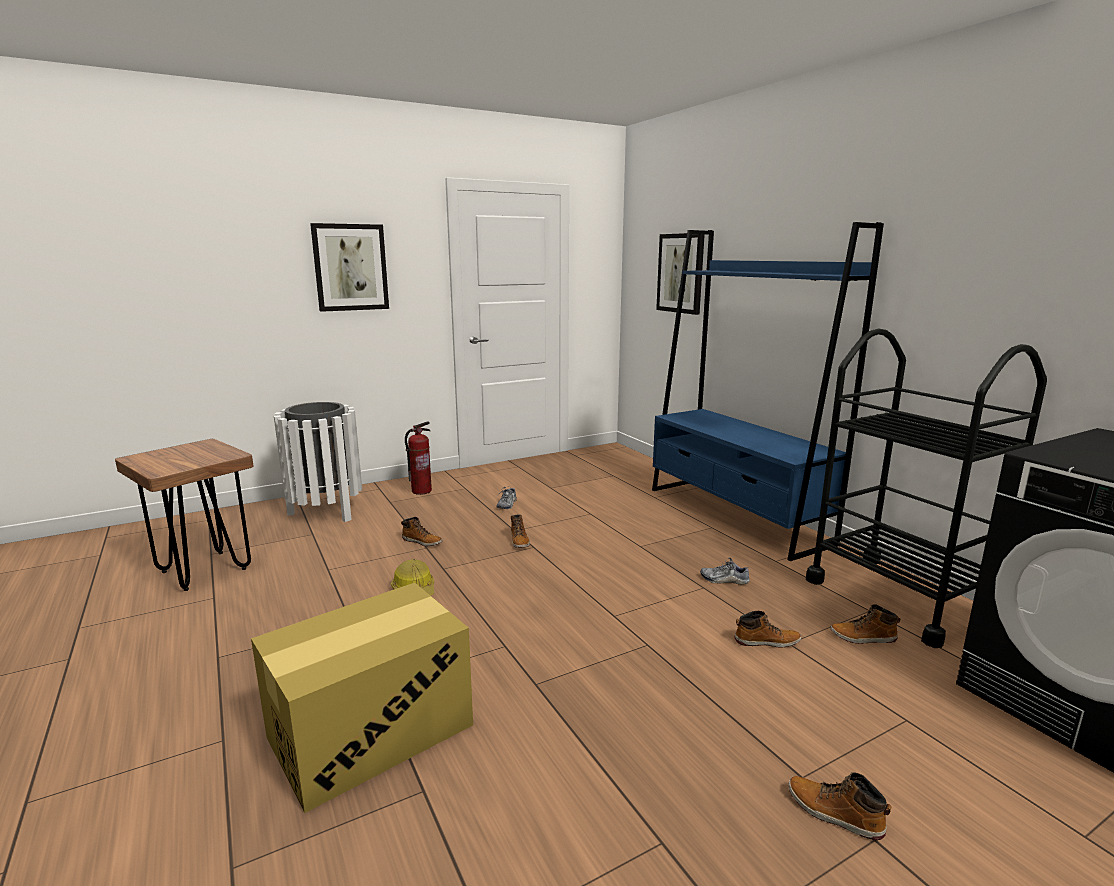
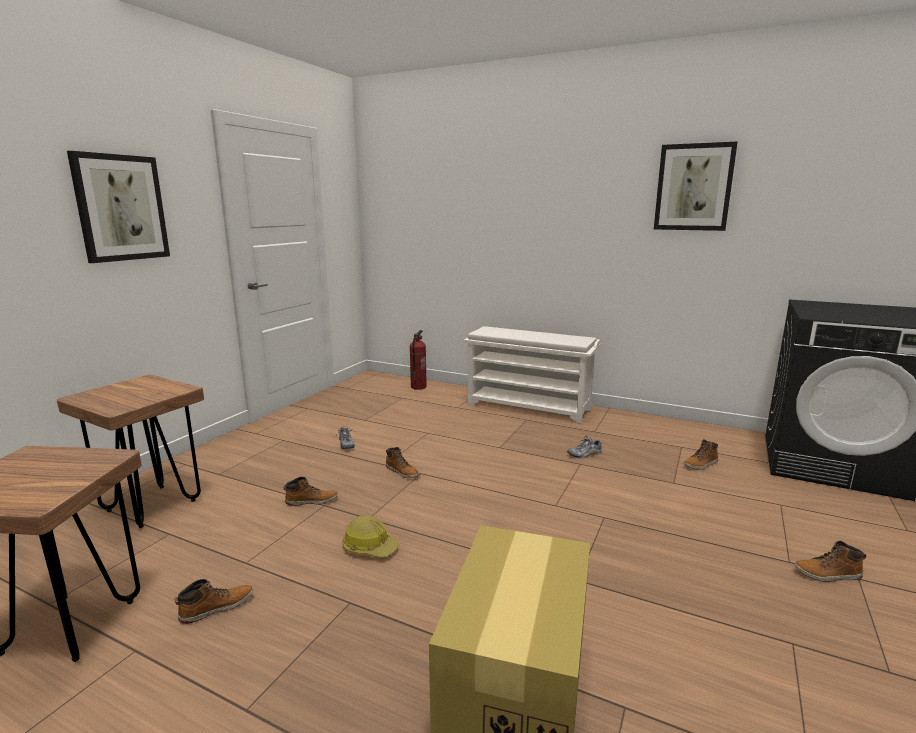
camera: 35 degrees left, 0 degrees up
(326, 512) = (152, 505): white trash can -> brown stool
(421, 491) = (239, 454): fire extinguisher -> fire extinguisher (418, 387)
(680, 273) = (433, 213): picture -> picture (693, 187)
(736, 515) = (529, 406): blue bookcase -> white shoe rack
(766, 641) = (662, 486): boot -> boot (217, 607)
(898, 597) = (682, 434): black cart -> none

